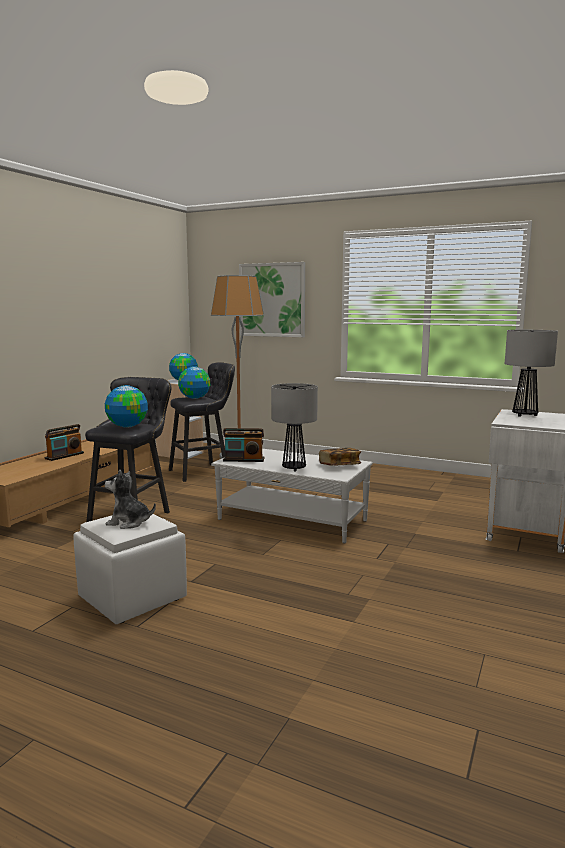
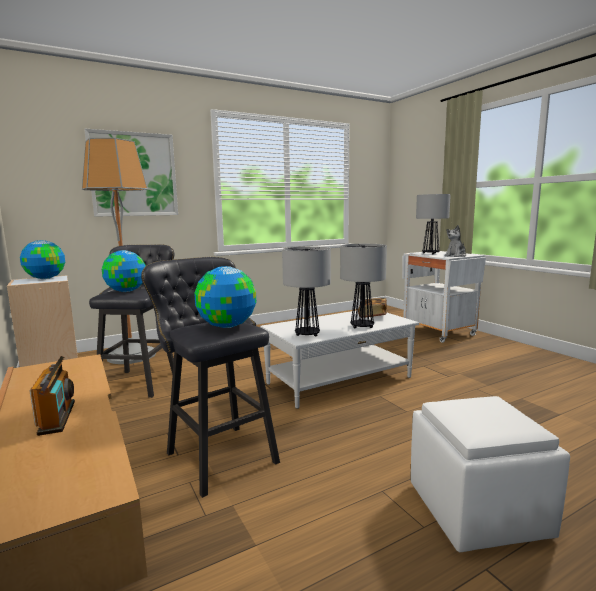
camera: 55 degrees left, 0 degrees up
(129, 522) = (495, 414): plush toy -> plush toy (455, 256)
(243, 460) = (307, 334): radio -> table lamp

